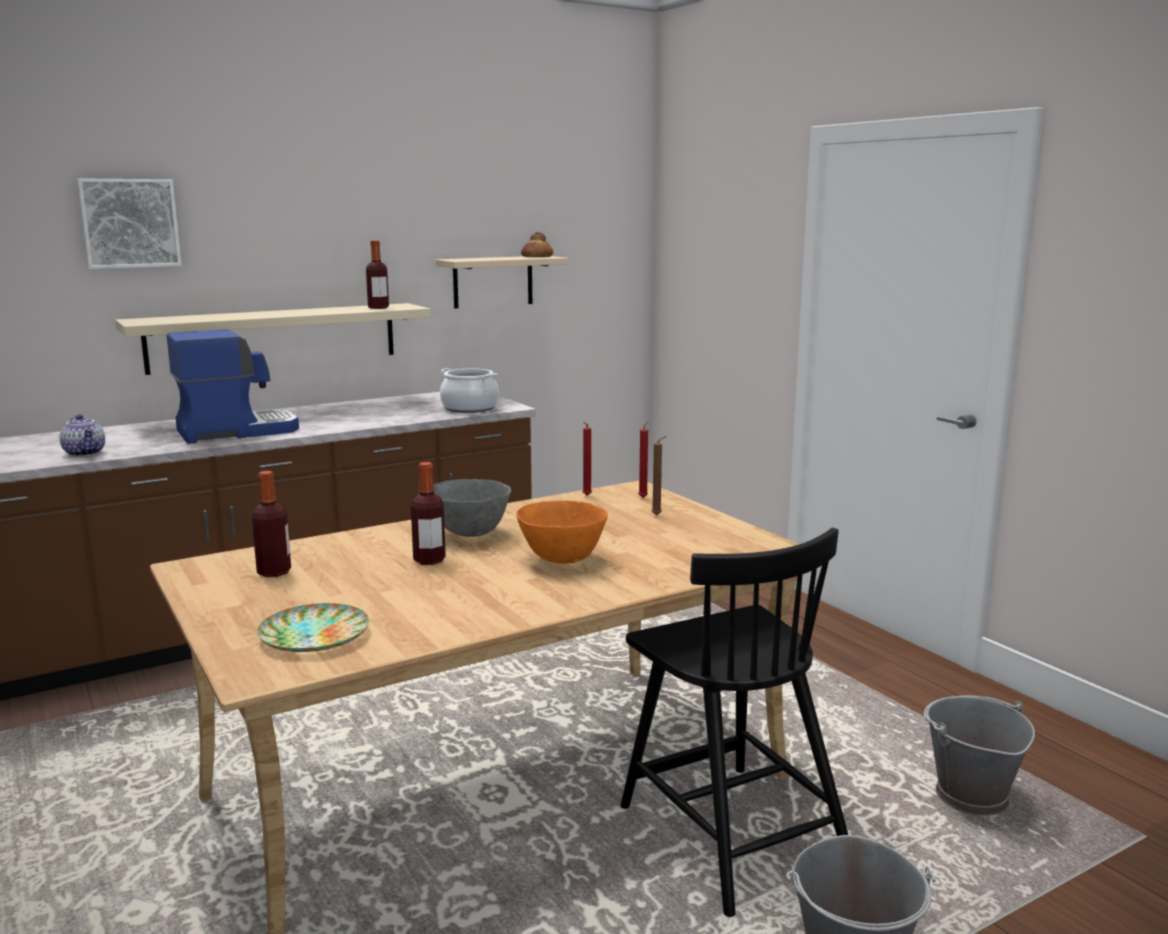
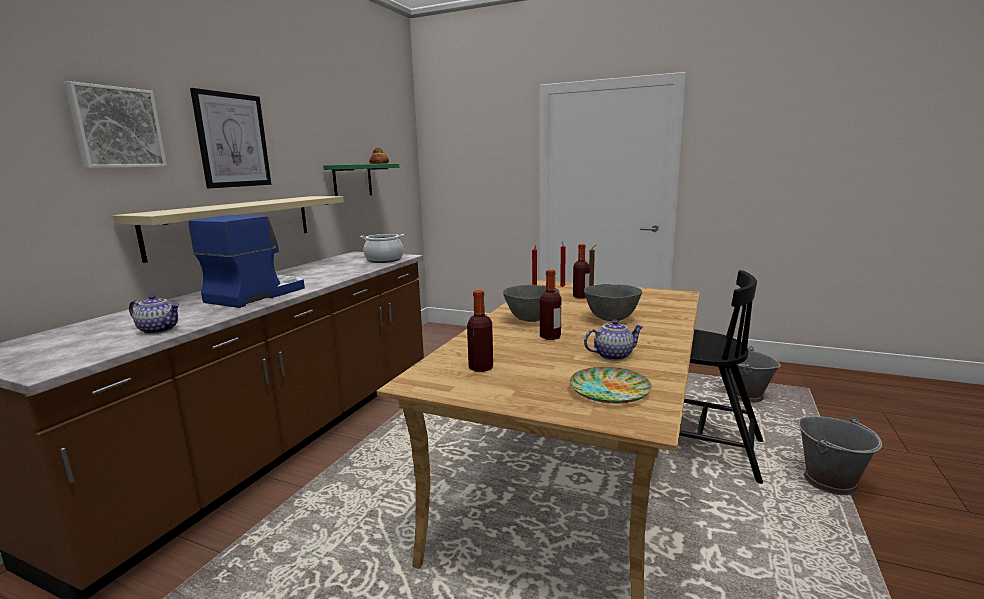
camera: 35 degrees left, 0 degrees up
(283, 230) = (232, 140): none -> picture
(378, 308) = (307, 198): bottle -> bottle (580, 296)
(427, 602) = (613, 355): none -> teapot
(493, 281) = (352, 181): beige shelf -> green shelf
(563, 559) = (611, 319): orange bowl -> grey bowl

